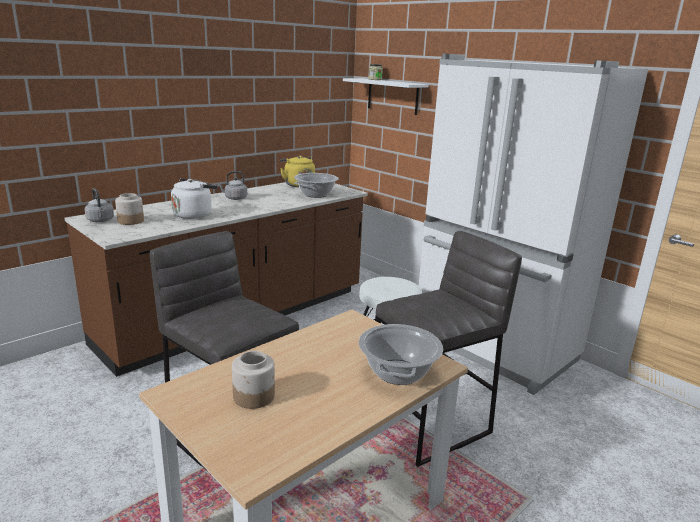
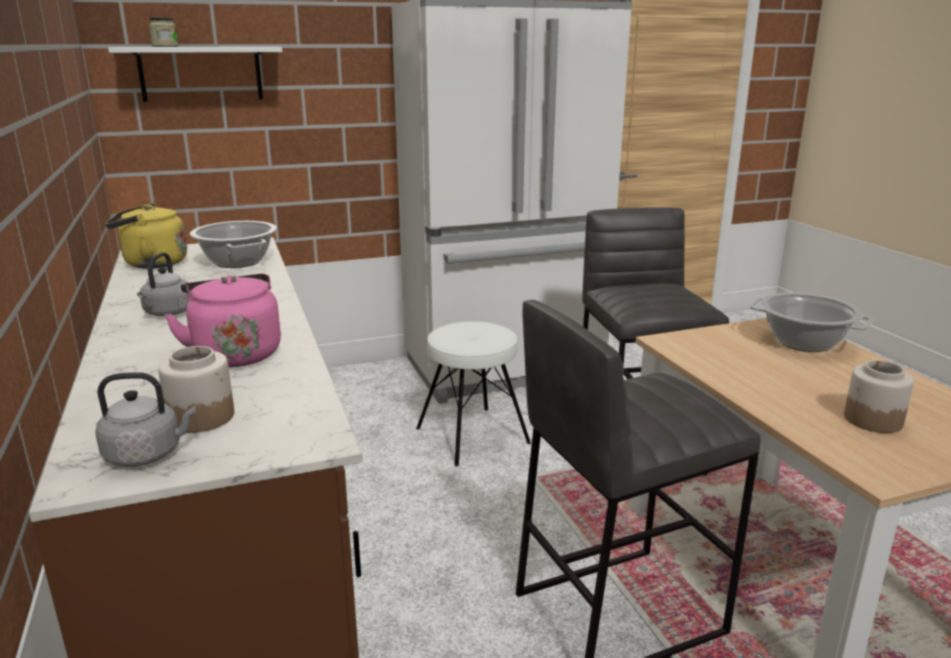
camera: 65 degrees left, 0 degrees up
(194, 214) = (235, 353): white kettle -> pink kettle

